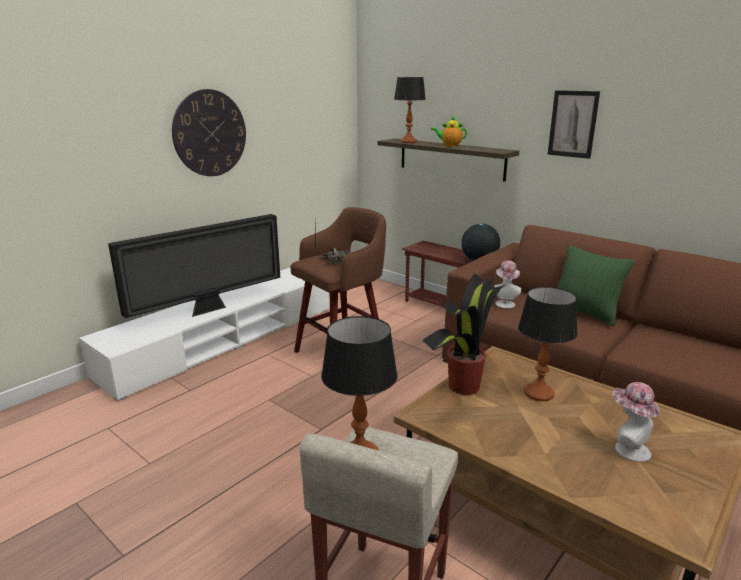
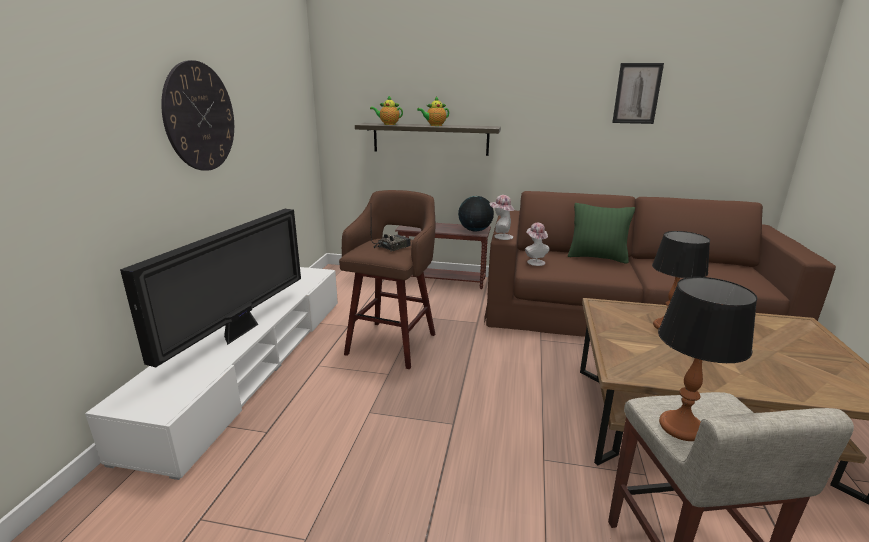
camera: 30 degrees left, 0 degrees up
(409, 142) = (388, 124): table lamp -> teapot
(463, 387) = (614, 338): potted plant -> none
(573, 124) = (550, 100): picture -> picture (637, 93)
(627, 448) = (773, 351): hat -> hat (501, 236)

